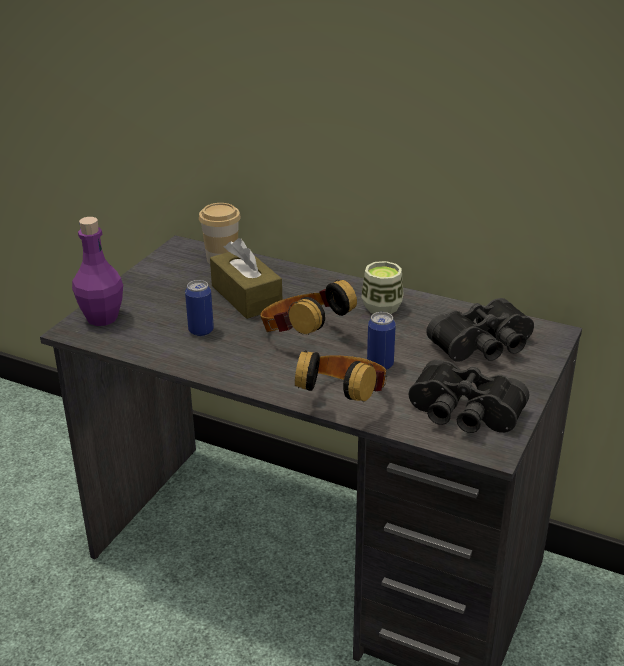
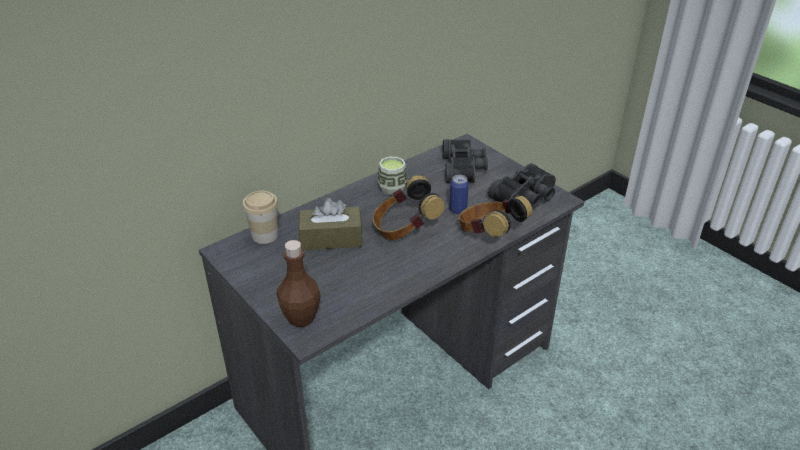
camera: 65 degrees left, 5 degrees up
(102, 318) = (301, 317): purple bottle -> brown bottle
(201, 331) = (361, 271): can -> none

